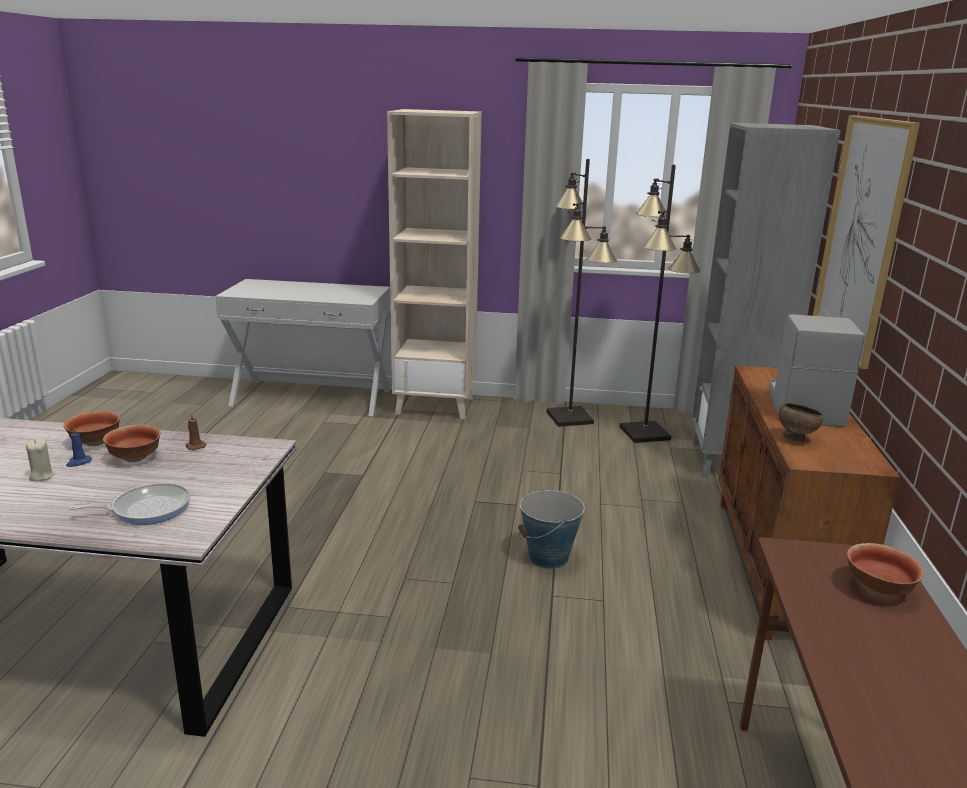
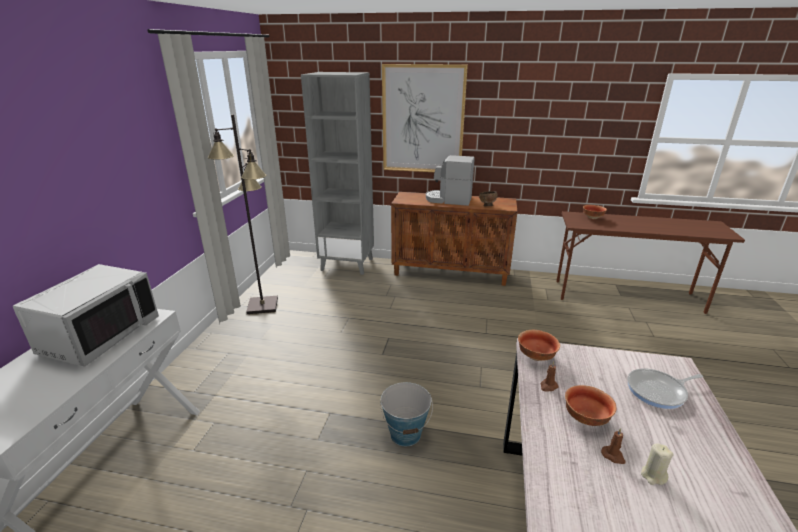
camera: 85 degrees left, 5 degrees up
(78, 462) = (613, 456): blue candle -> brown candle
(96, 443) = (568, 456): bowl -> bowl (536, 356)
(147, 509) = (658, 391): frying pan -> frying pan turned 90 degrees counterclockwise
(336, 293) = (100, 335): none -> grey microwave
(435, 405) = (198, 369): beige bookcase -> none
(548, 557) = (450, 331): bucket -> bucket (405, 434)
(645, 433) = (300, 282): black floor lamp -> none

